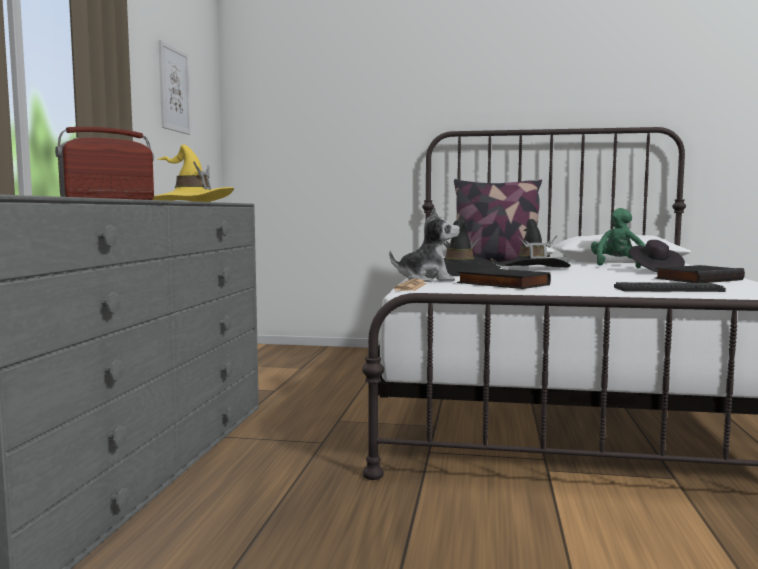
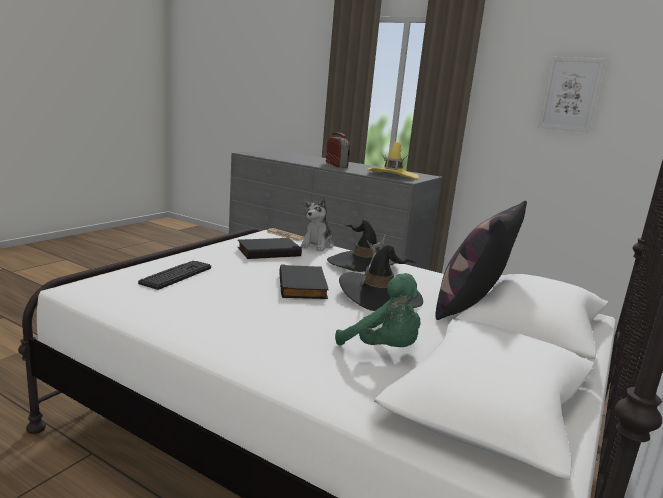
camera: 110 degrees right, 10 degrees up
(654, 271) = (289, 332): black hat -> none
(697, 279) = (206, 314): black book -> black book (304, 286)

